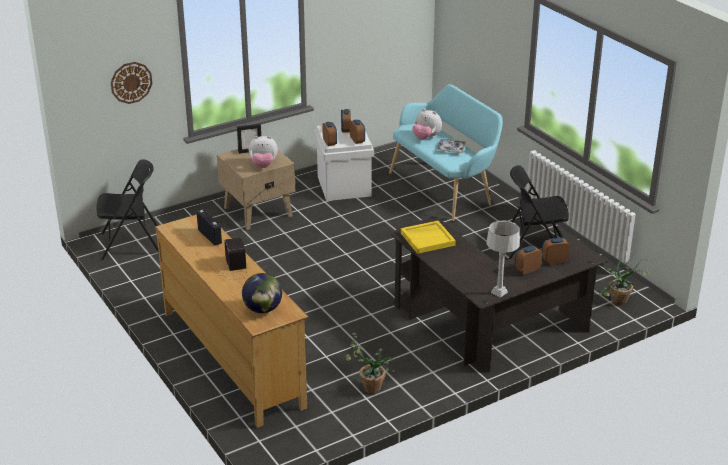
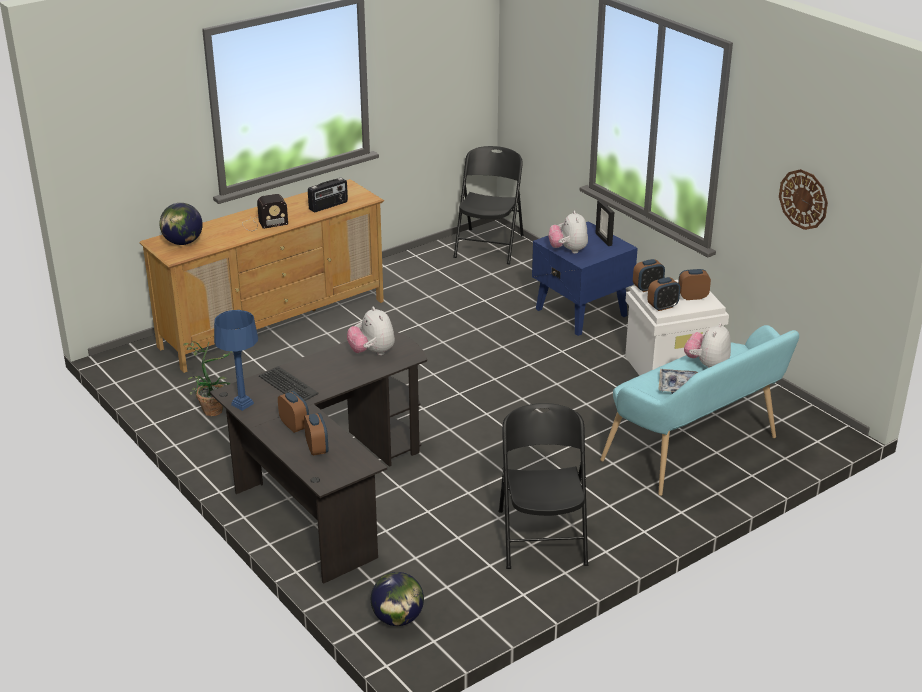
camera: 85 degrees right, 0 degrees up
(131, 82) = (550, 83): wall clock -> wall clock (803, 199)
(131, 243) = (489, 246): black chair -> black chair turned 150 degrees counterclockwise
(258, 211) = (582, 312): beige nightstand -> blue nightstand
(428, 239) = (372, 352): yellow tray -> plush toy
(473, 273) = (287, 385): none -> keyboard
(499, 292) = (242, 404): grey table lamp -> blue table lamp
(618, 303) = (397, 618): potted plant -> globe

